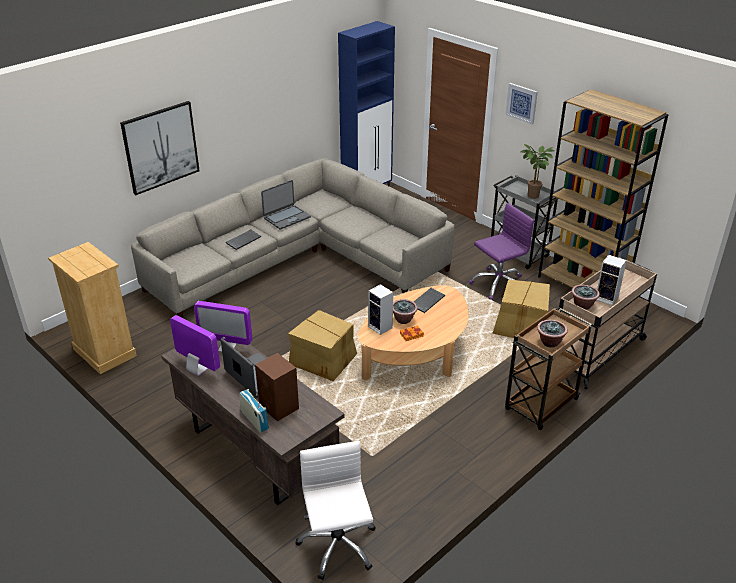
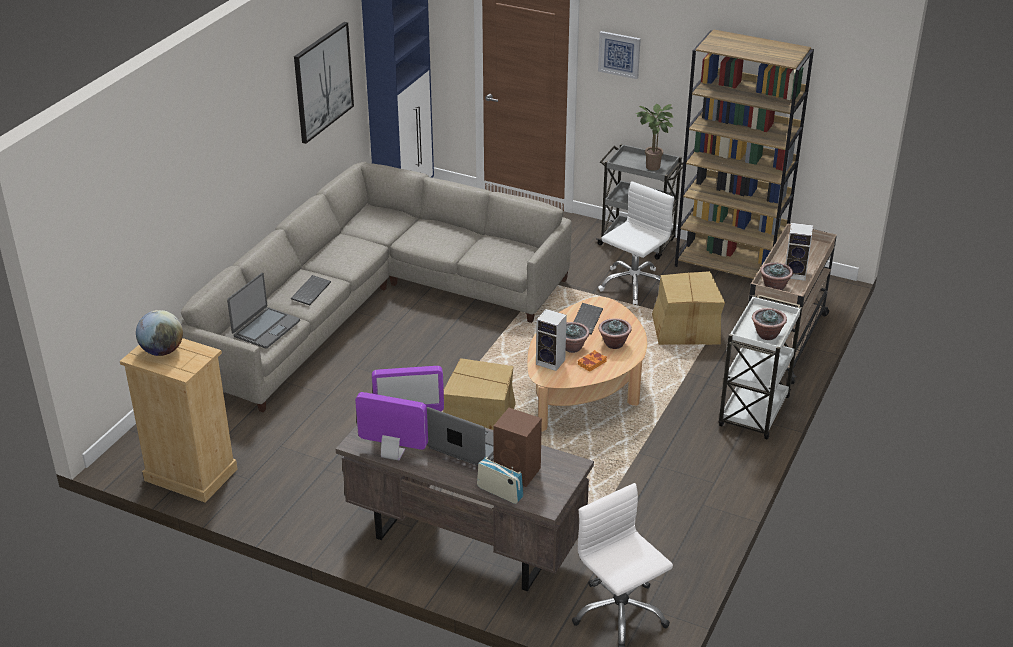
camera: 20 degrees left, 0 degrees up
(80, 257) = (162, 351): none -> globe
(160, 147) = (194, 187): picture -> picture (323, 81)
(286, 217) = (347, 251): laptop -> laptop (265, 328)
(437, 324) = (614, 344): none -> potted plant
(498, 284) = (633, 284): purple office chair -> white office chair
(540, 405) = (753, 413): brown cart -> white cart

